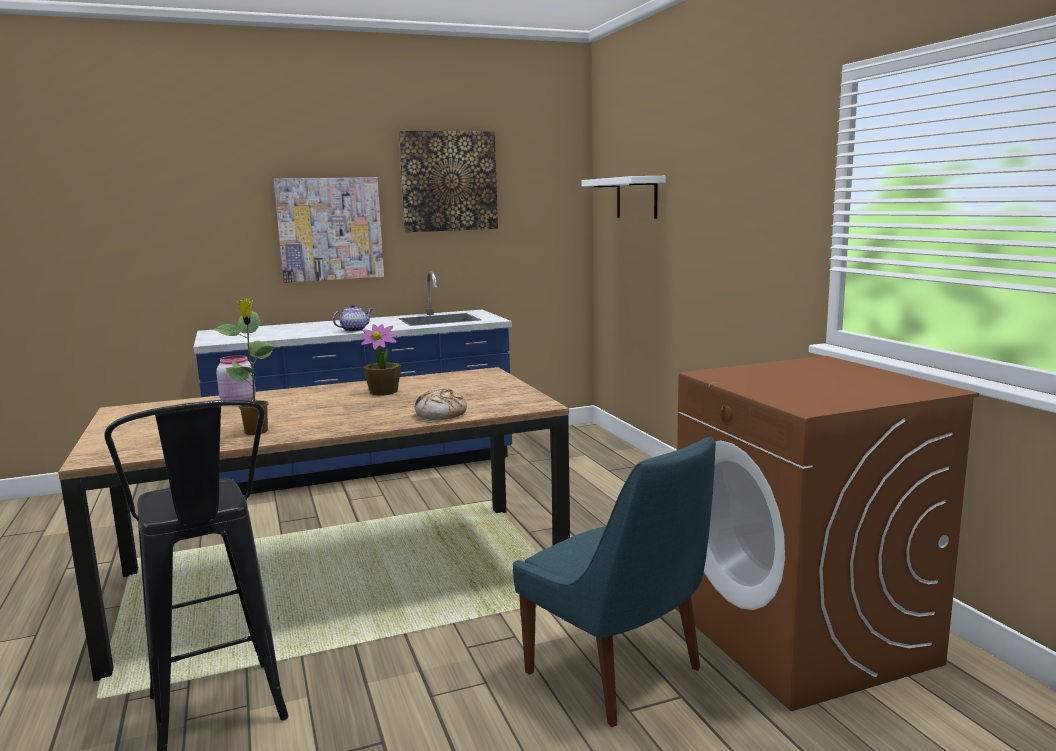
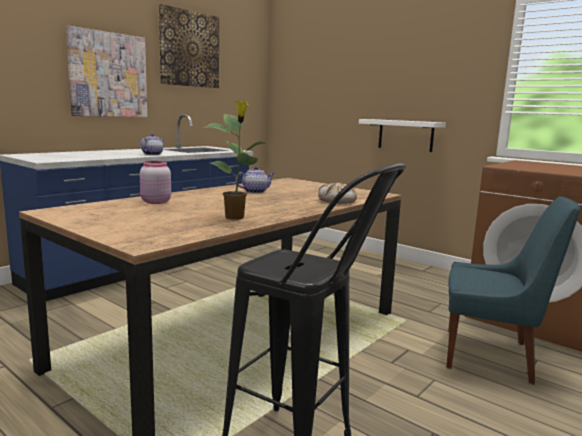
camera: 30 degrees left, 0 degrees up
(384, 392) = (255, 192): potted plant -> teapot
(636, 198) = (318, 73): white shelf -> white shelf (405, 135)

